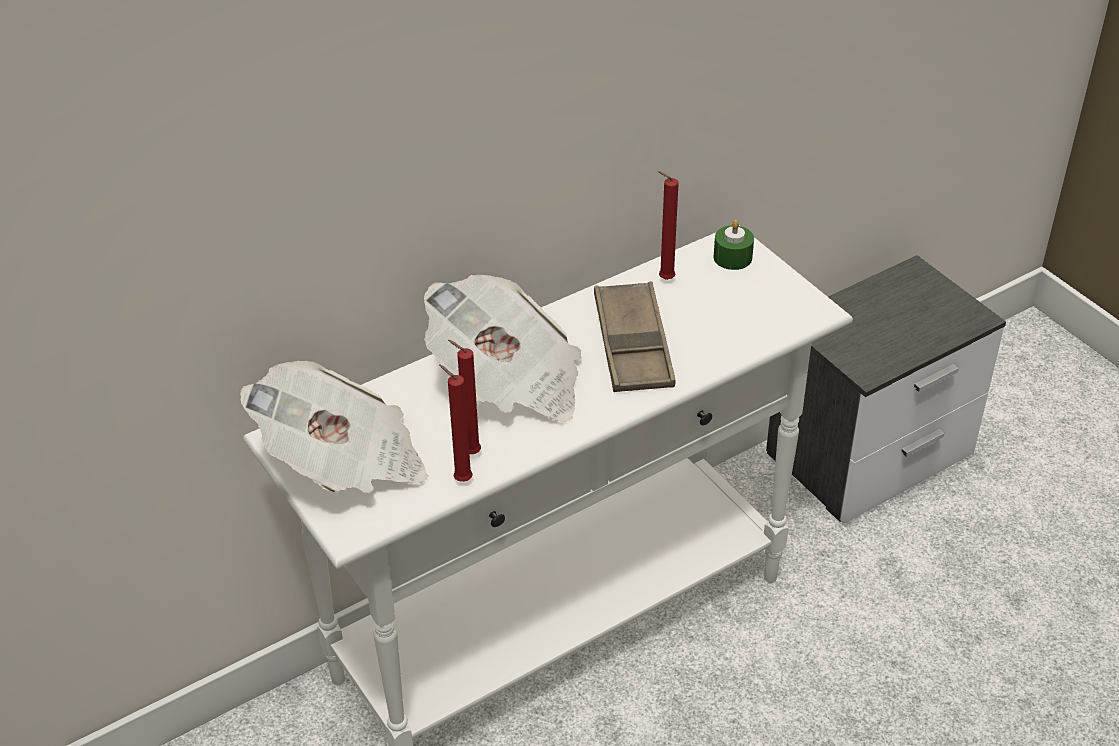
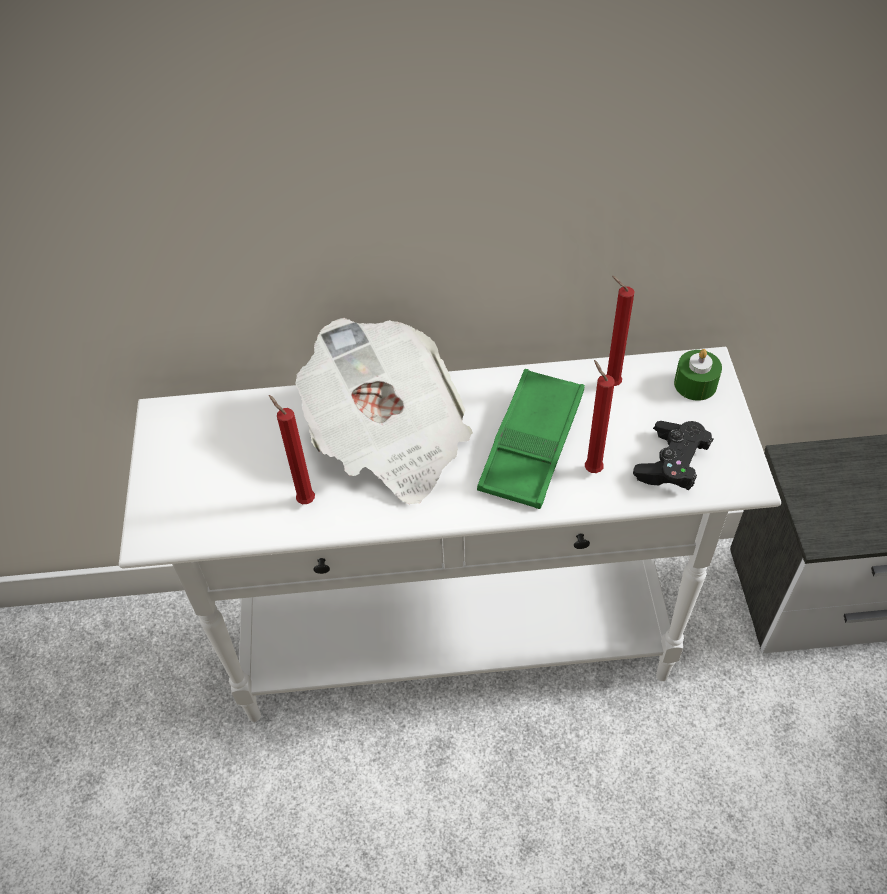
camera: 30 degrees right, 10 degrees up
(343, 463) = (194, 463): newspaper -> none
(460, 479) = (277, 524): red candle -> red candle (591, 468)
(633, 345) = (531, 445): brown tray -> green tray
(753, 319) = (671, 463): none -> black game controller

